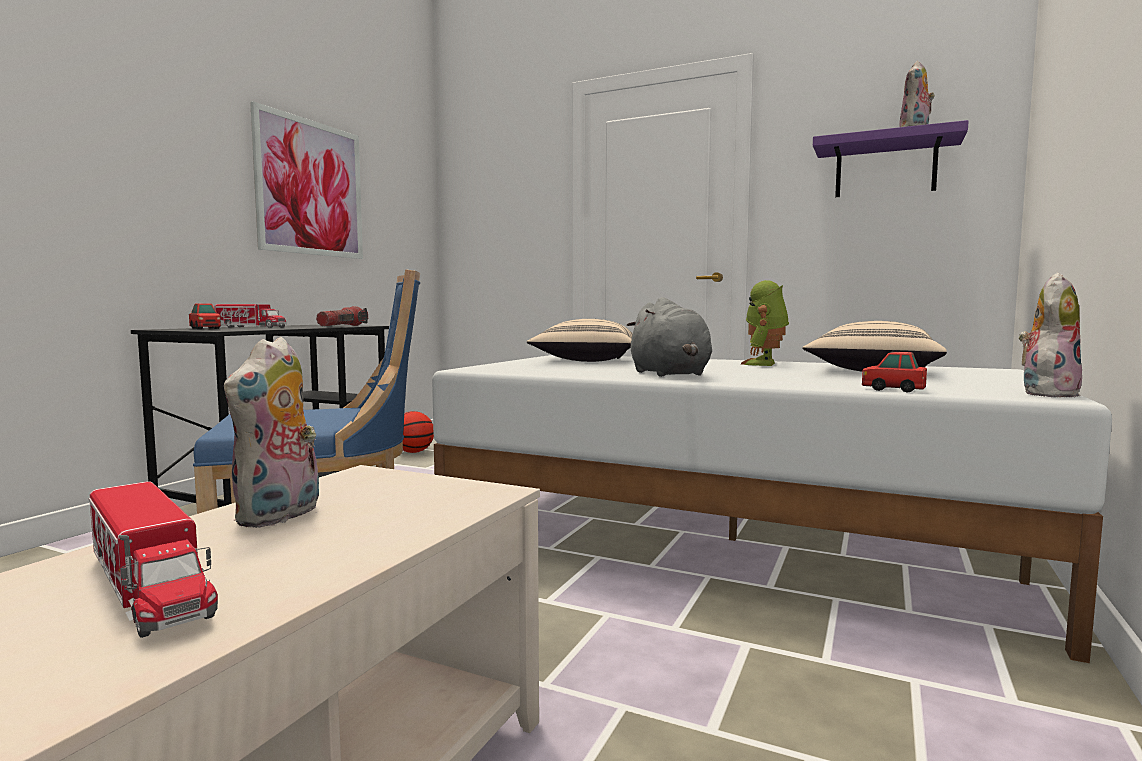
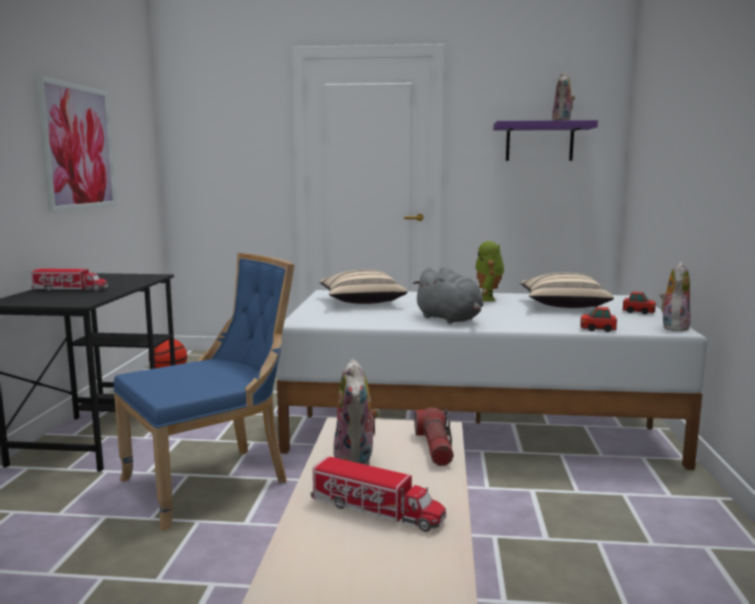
camera: 20 degrees left, 5 degrees up
(205, 328) = (45, 298): toy car -> toy car (638, 312)
(342, 326) = (143, 280): flashlight -> flashlight (435, 447)

